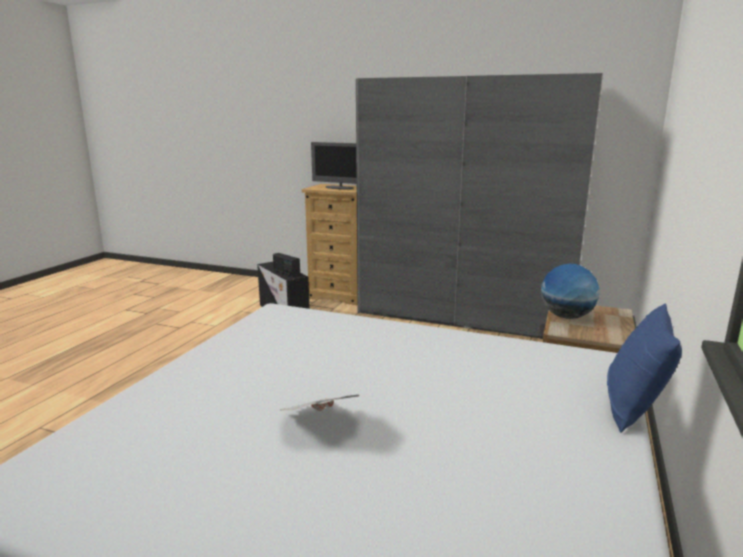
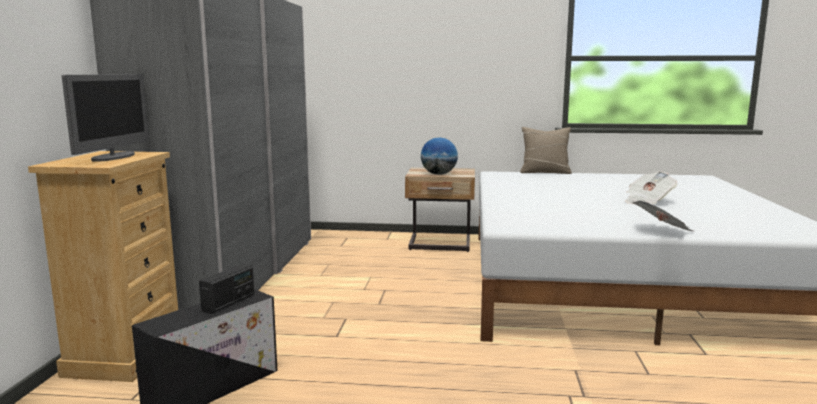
camera: 105 degrees left, 5 degrees down
(177, 372) = (662, 232): none -> newspaper
(633, 407) = (545, 172): blue pillow -> beige pillow

